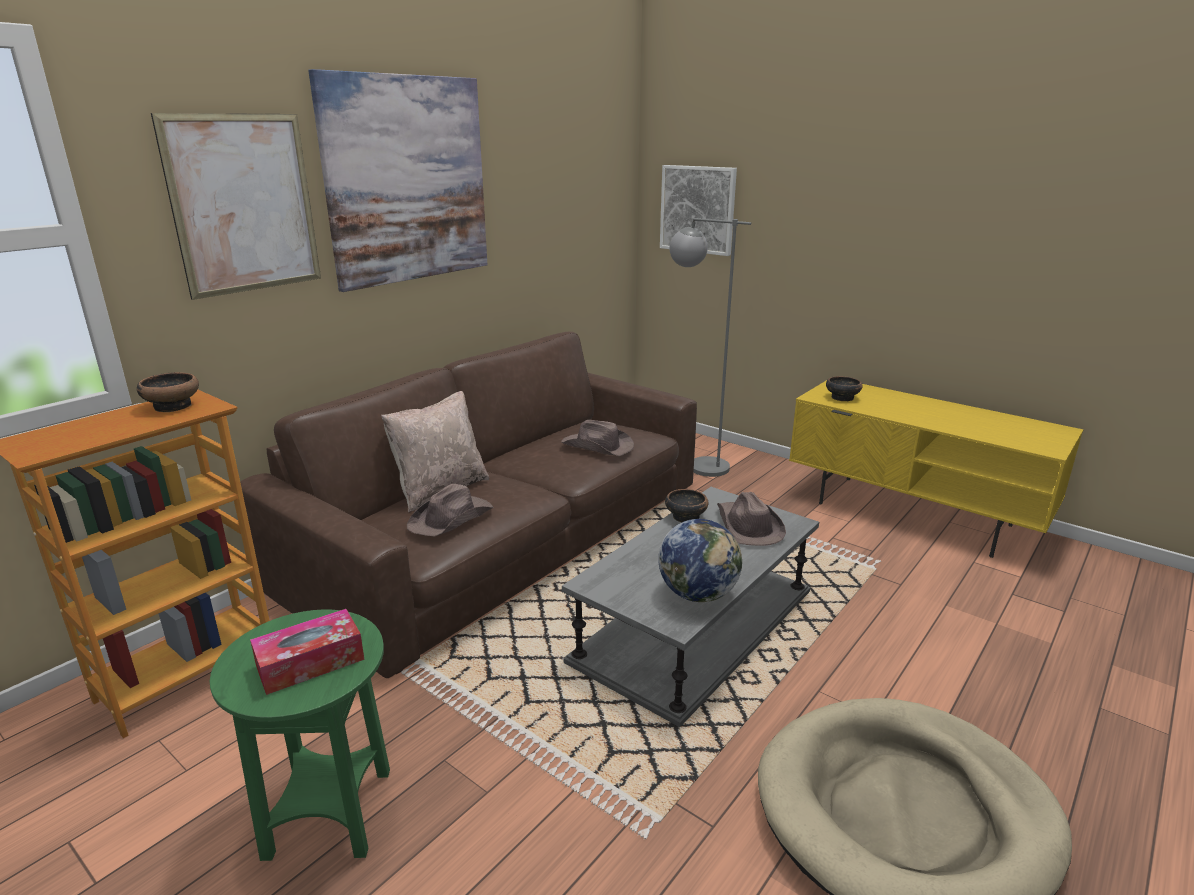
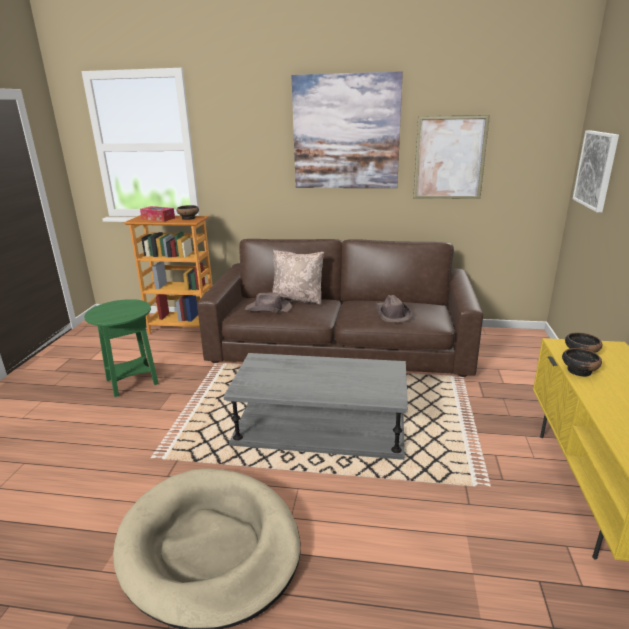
camera: 60 degrees right, 0 degrees up
(244, 204) = (253, 140): picture -> picture (449, 158)
(310, 662) = (115, 313): tissue box -> tissue box (158, 218)
(685, 516) = (354, 363): bowl -> bowl (578, 371)
(696, 464) = (513, 371): grey floor lamp -> none
(698, 594) = (272, 388): globe -> none
(748, 526) = (367, 384): brown hat -> none

